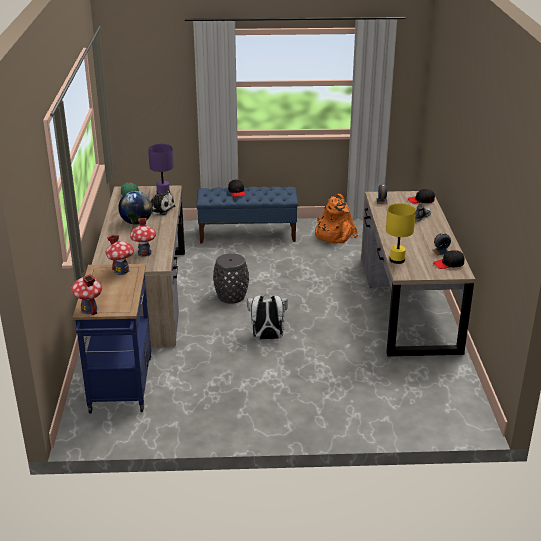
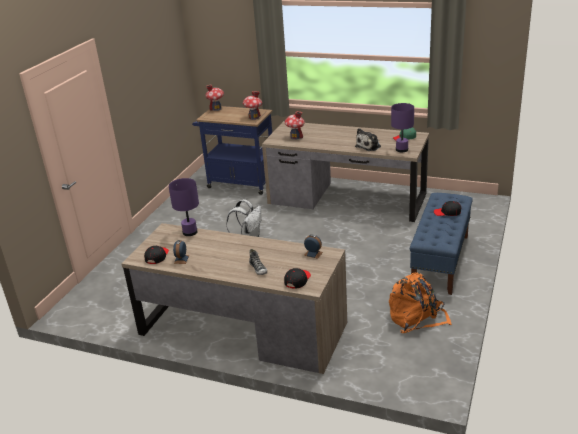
camera: 115 degrees right, 0 degrees up
(136, 222) = (349, 137): globe -> none
(231, 296) = (321, 235): grey stool -> none
(396, 260) = (190, 232): yellow table lamp -> purple table lamp

